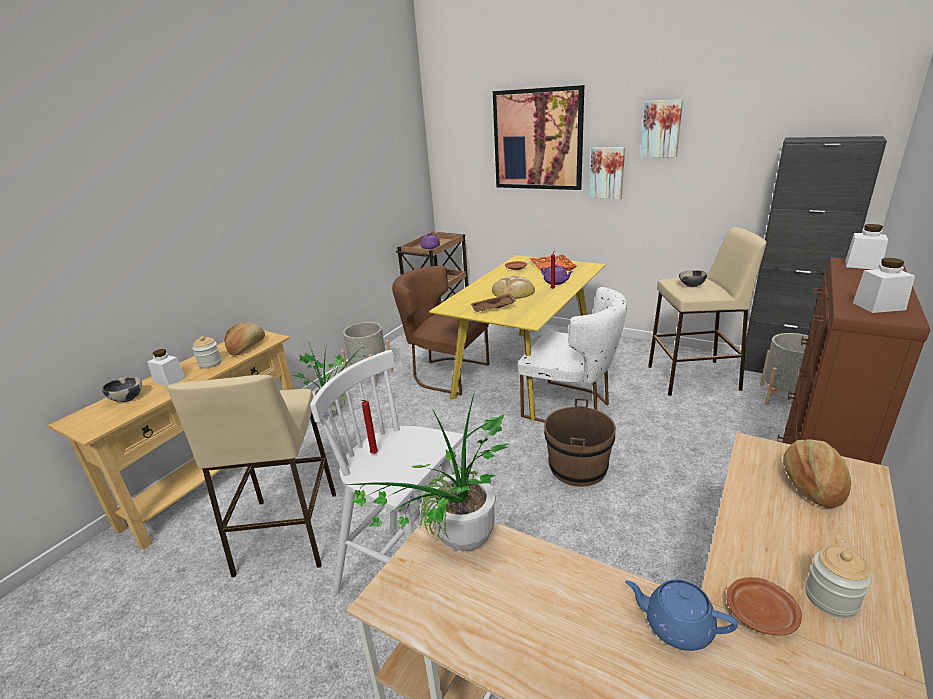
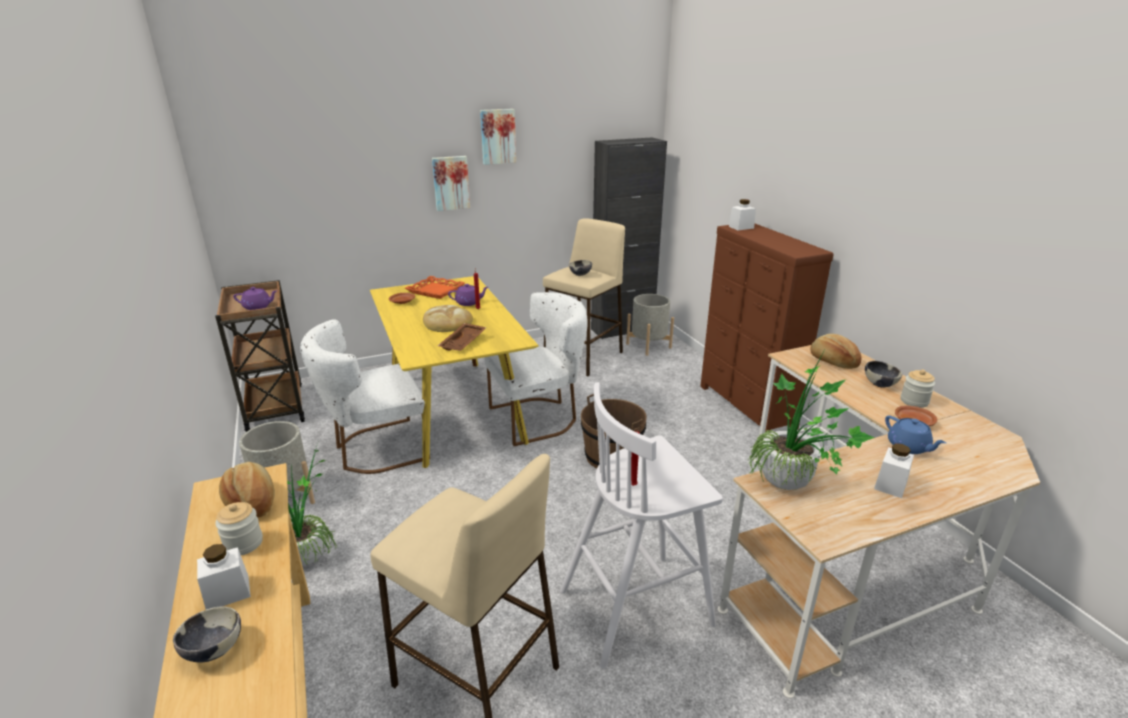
camera: 55 degrees left, 0 degrees up
(445, 373) = (376, 449): brown chair -> white chair
(537, 139) = (364, 152): picture -> none
(676, 626) = (909, 447): blue teapot -> blue teapot turned 90 degrees counterclockwise
(823, 546) = (879, 384): none -> bowl
(878, 306) = (797, 248): white jar -> white jar (890, 485)

